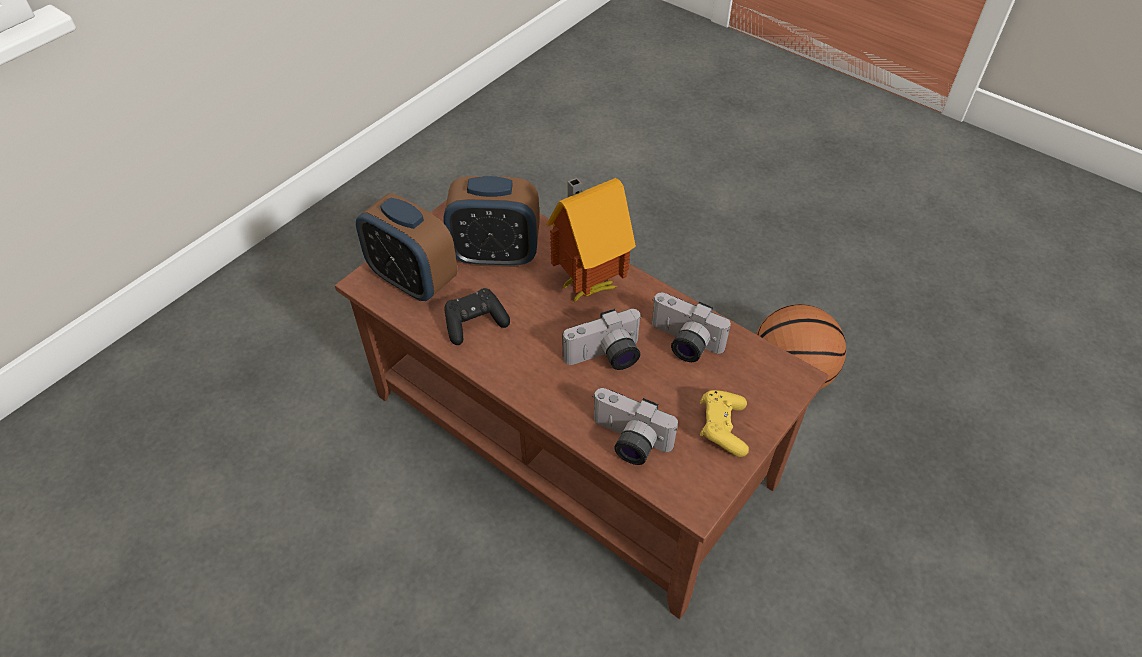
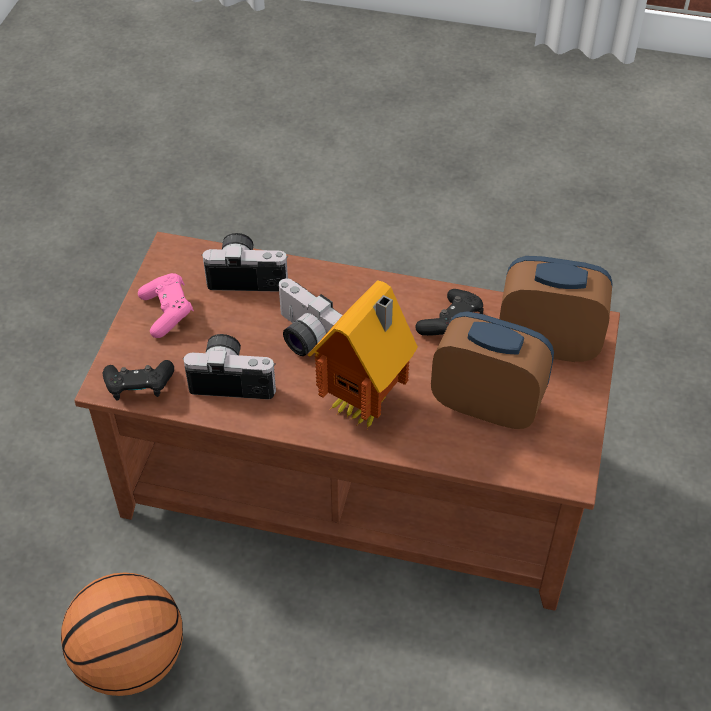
camera: 155 degrees right, 0 degrees up
(495, 255) = (487, 404): alarm clock -> alarm clock turned 45 degrees clockwise
(606, 358) = (304, 336): camera -> camera turned 90 degrees counterclockwise
(722, 428) = (167, 312): yellow game controller -> pink game controller
(767, 363) = (139, 388): none -> black game controller

